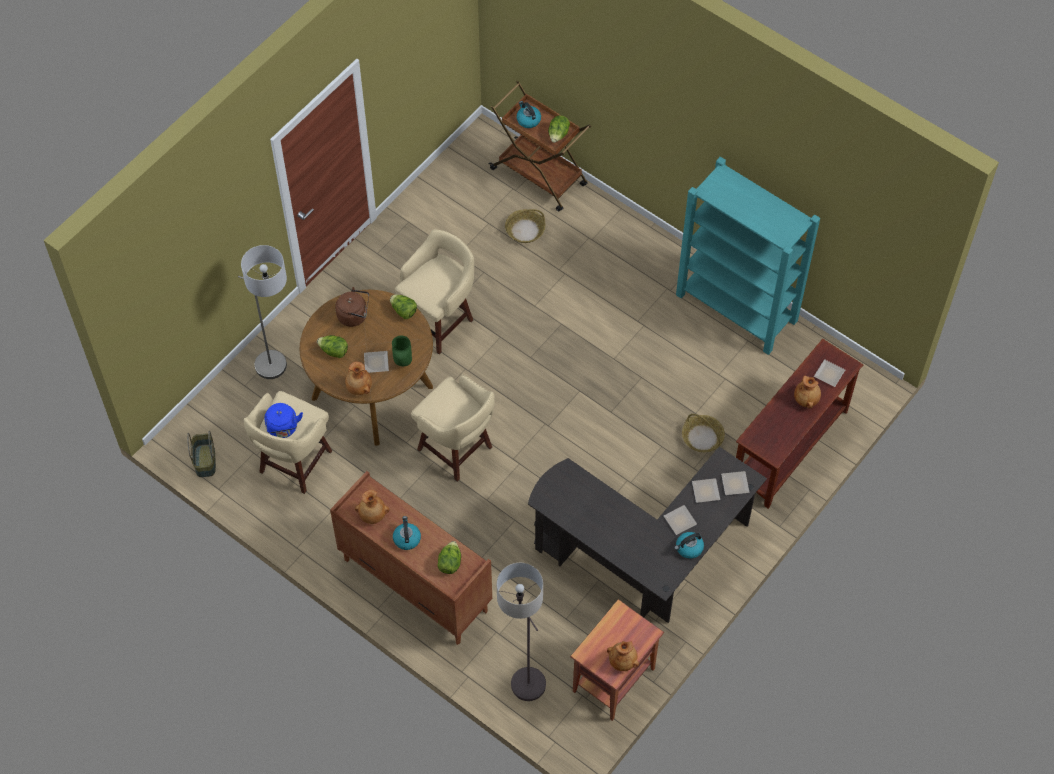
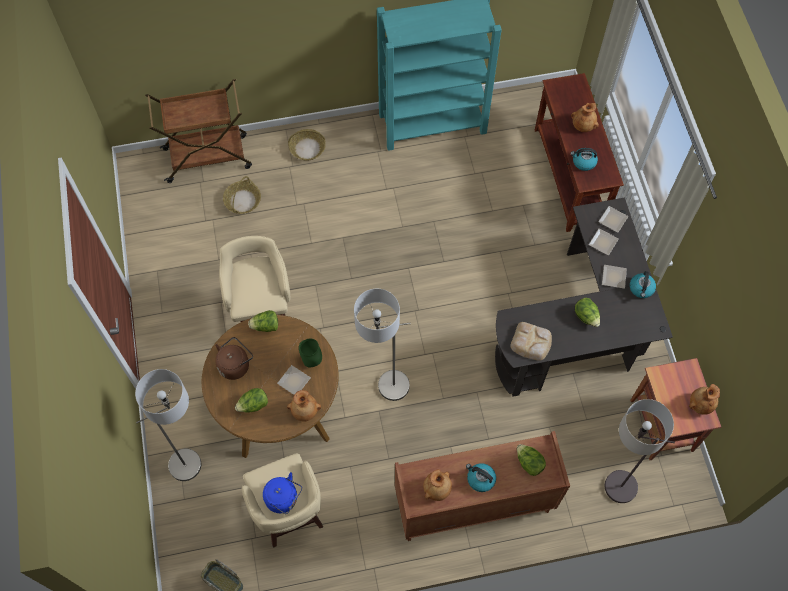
camera: 50 degrees left, 5 degrees up
(457, 451) = (384, 387): beige stool -> grey floor lamp
(528, 120) = (182, 116): kettle -> kettle (583, 162)
(558, 135) = (215, 107): lettuce -> lettuce (586, 316)
(562, 501) = (531, 342): none -> bread
(702, 437) = (515, 221): basket -> basket (307, 148)
(828, 373) = (574, 97): plate -> none

